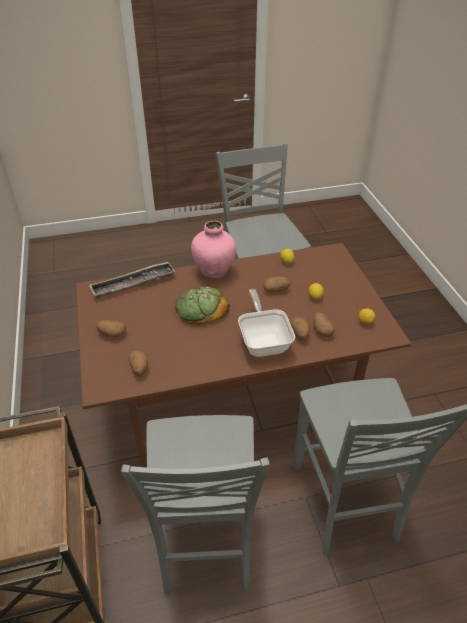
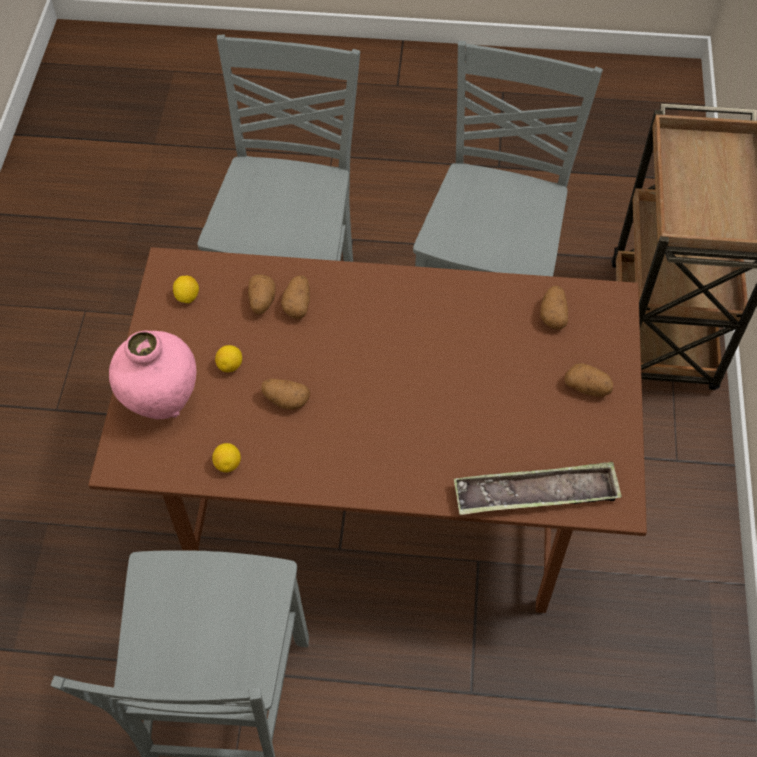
camera: 160 degrees left, 15 degrees up
(201, 308) = (429, 398): bread -> none
(214, 272) = (375, 479): pink vase -> pink vase (162, 401)
(264, 341) = (357, 308): frying pan -> none

